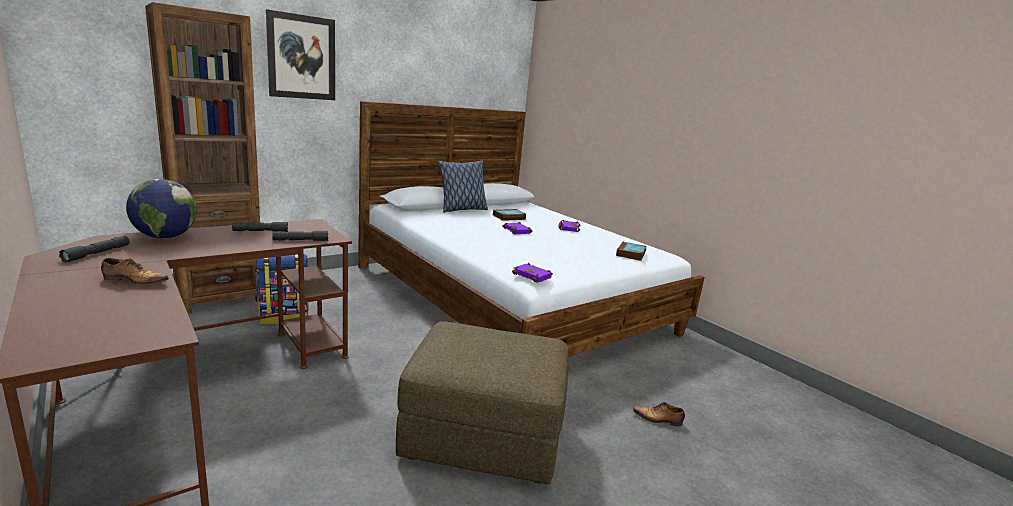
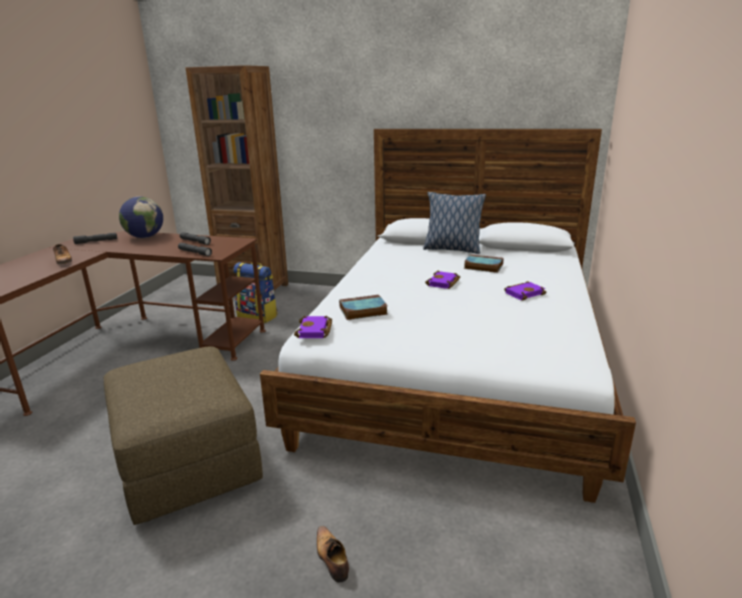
camera: 55 degrees right, 5 degrees up
(301, 57) = (324, 91): picture -> none
(631, 254) = (513, 345): book -> book (362, 311)

